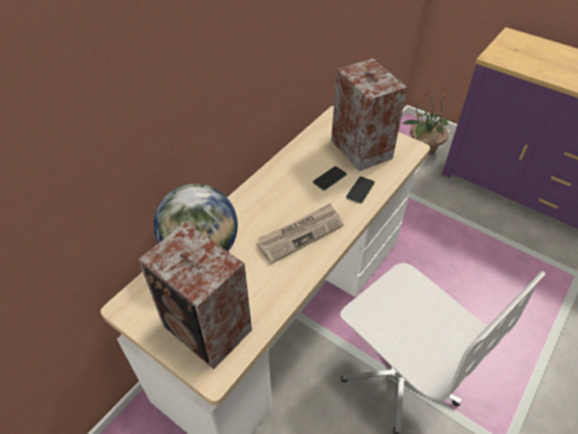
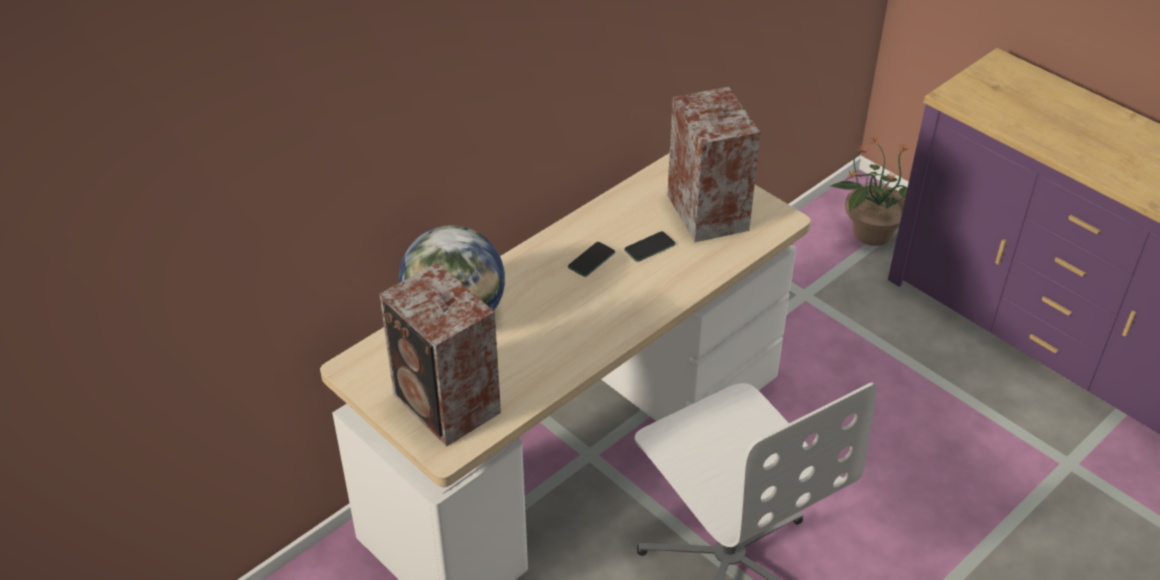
camera: 10 degrees right, 5 degrees down
(300, 234) = (590, 312): newspaper -> none
(360, 190) = (688, 267): phone -> phone (591, 260)

